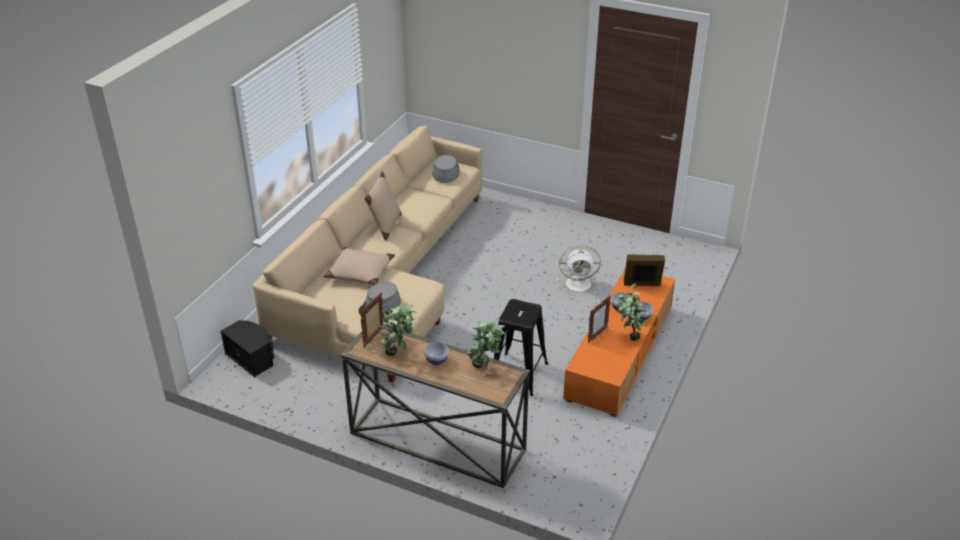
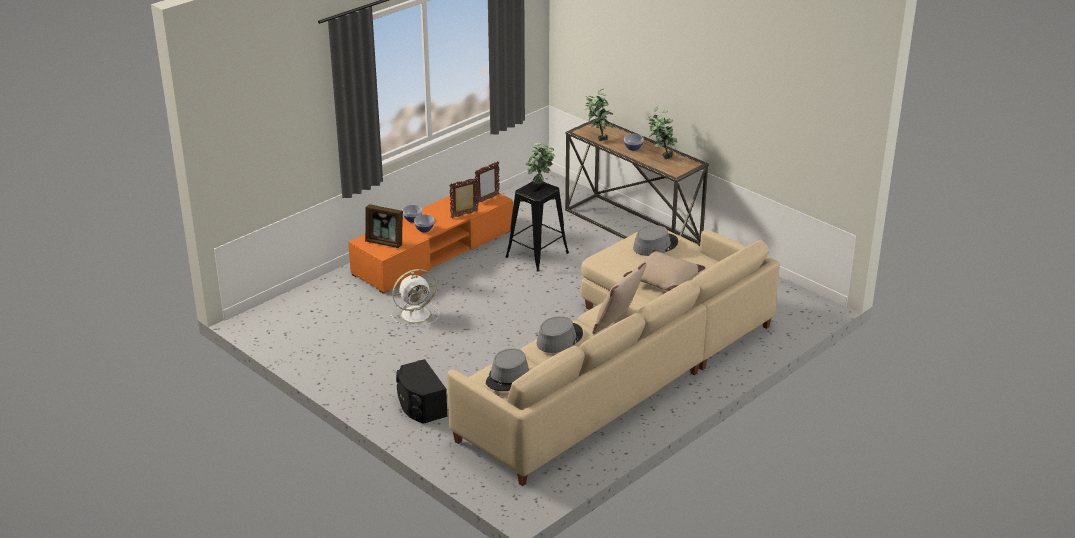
camera: 160 degrees left, 5 degrees down
(252, 357) = (784, 315): black speaker -> black speaker (420, 406)
(374, 337) = (677, 168): picture frame -> picture frame (487, 199)
(424, 204) = (559, 338): none -> grey hat
(579, 284) = (417, 314): white fan -> white fan turned 135 degrees clockwise
(628, 336) = (438, 209): potted plant -> potted plant (541, 187)

